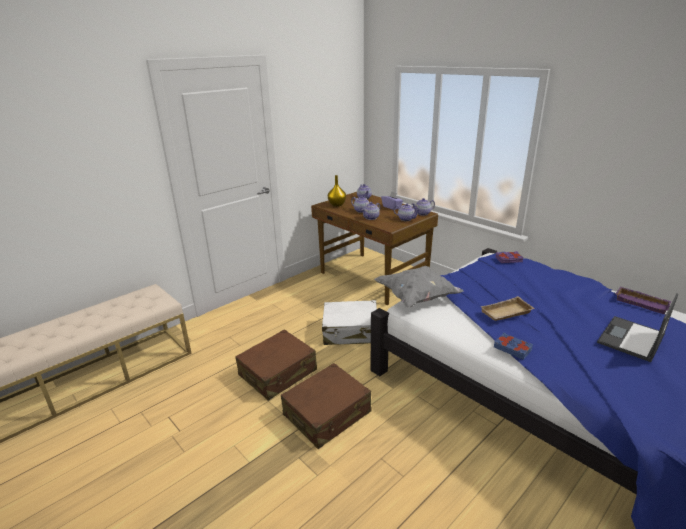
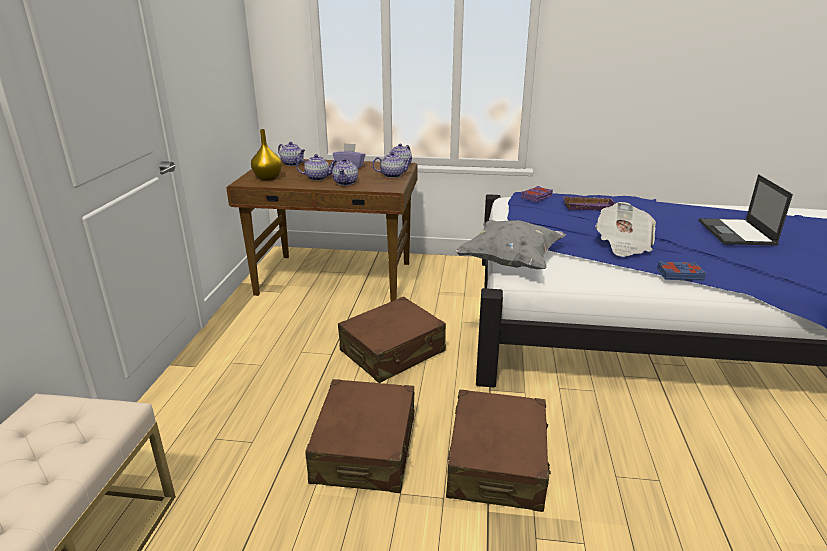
camera: 40 degrees left, 0 degrees up
(351, 331) = (393, 352): white suitcase -> brown suitcase
(506, 313) = (623, 245): beige tray -> newspaper
(642, 303) = (690, 203): purple tray -> purple tray (588, 206)

